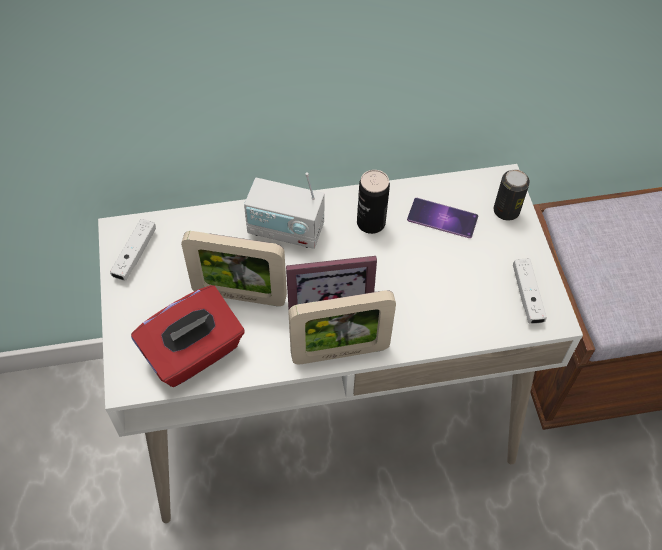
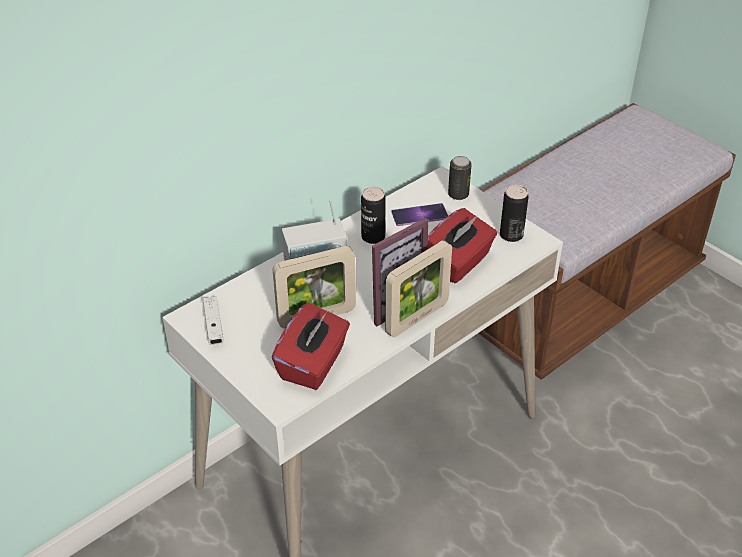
camera: 30 degrees left, 15 degrees down
(438, 303) = (458, 263): none -> red tissue box
(527, 295) = (511, 235): white game controller -> can

